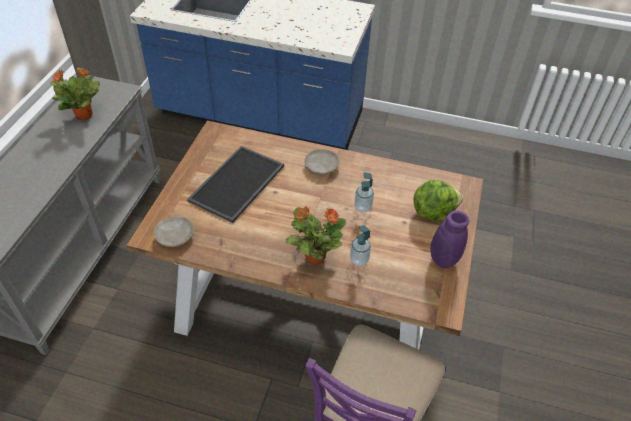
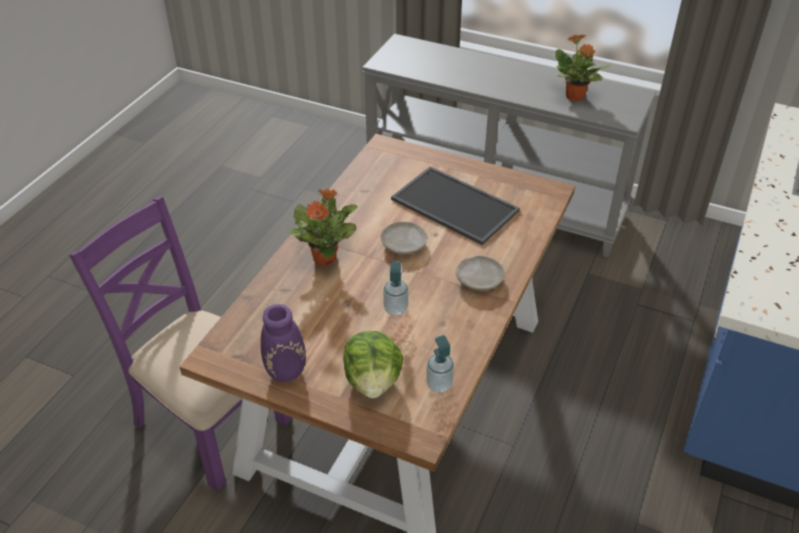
camera: 100 degrees right, 5 degrees down
(175, 235) = (380, 161): beige plate -> beige plate (404, 244)
(359, 260) = (310, 293): soap dispenser -> soap dispenser (439, 385)

